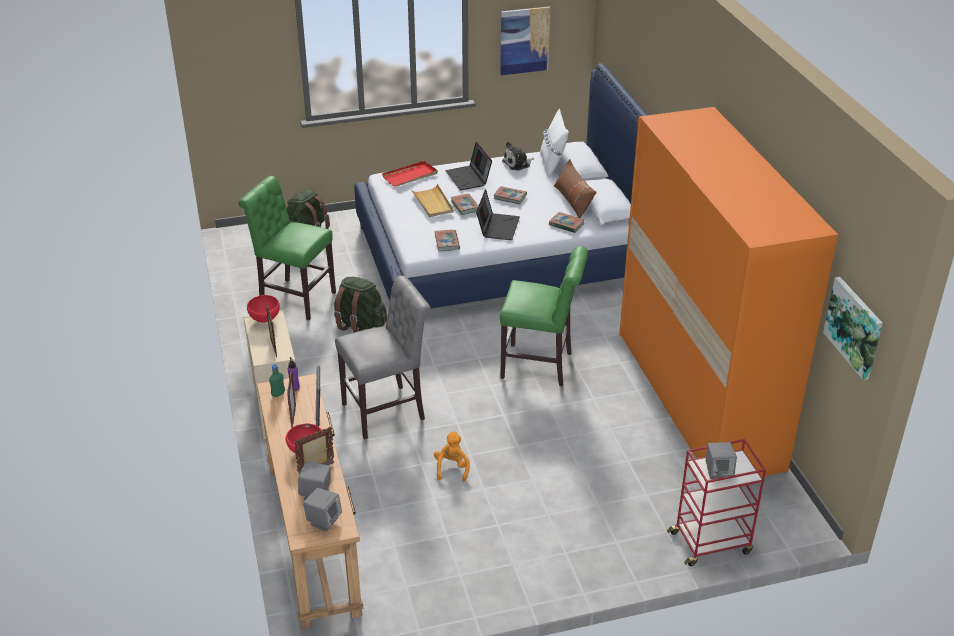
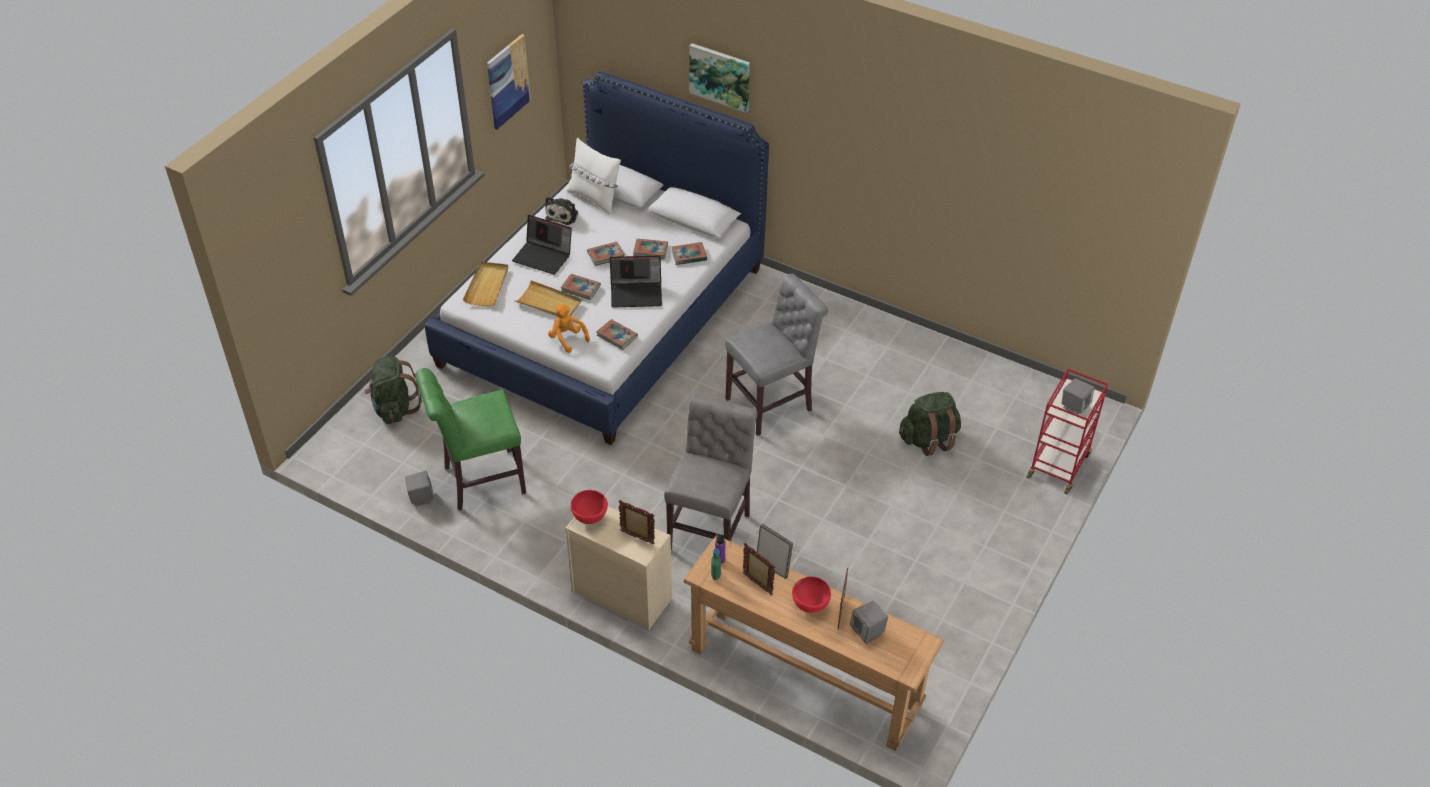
camera: 45 degrees left, 10 degrees up
(324, 521) = (904, 648): grey speaker -> grey speaker (421, 497)
(360, 324) = (576, 466): green backpack -> green backpack (928, 439)
(410, 176) = (487, 285): red tray -> beige tray
(452, 468) = (825, 540): orange plush toy -> orange plush toy (567, 338)
(497, 227) = (637, 293): laptop -> laptop turned 120 degrees clockwise
(541, 366) = (773, 403): green chair -> grey chair
(544, 209) = (650, 250): none -> book
(573, 201) = (663, 227): brown pillow -> none
(697, 400) = (916, 354): orange wardrobe -> none
(854, 327) = (1120, 235): picture -> picture (720, 76)

